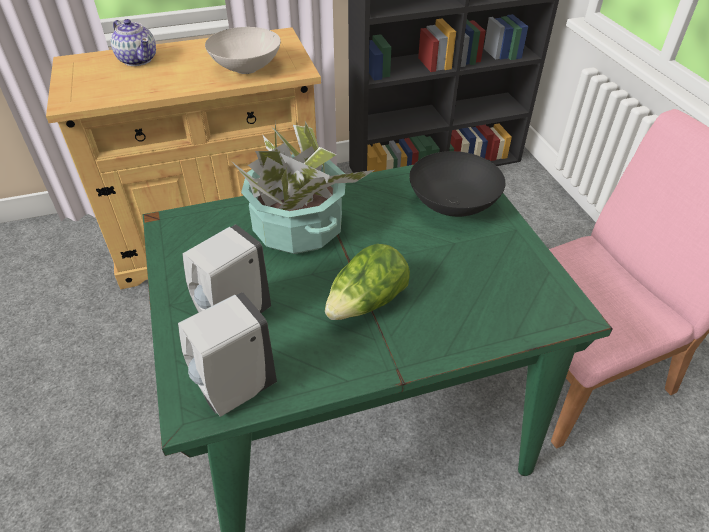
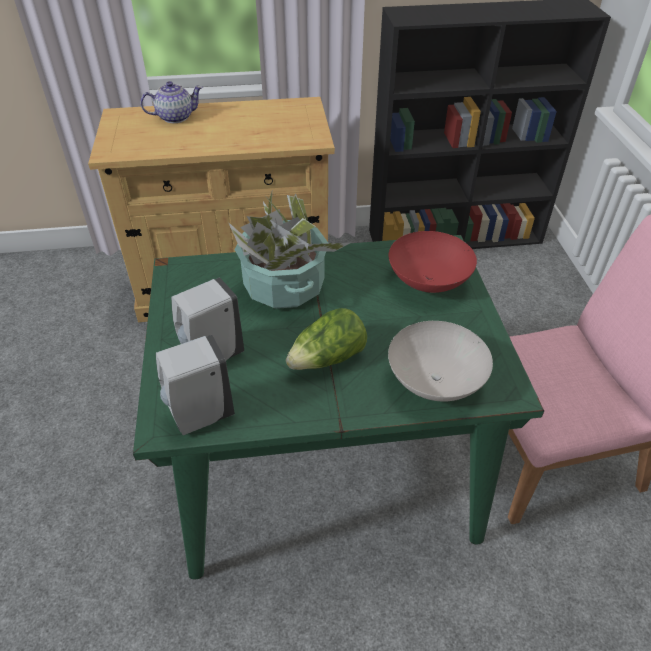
camera: 10 degrees right, 0 degrees up
(138, 59) = (175, 117): teapot -> teapot turned 75 degrees counterclockwise
(247, 69) = (270, 134): white bowl -> white bowl (437, 382)
(454, 206) = (430, 282): black bowl -> red bowl

